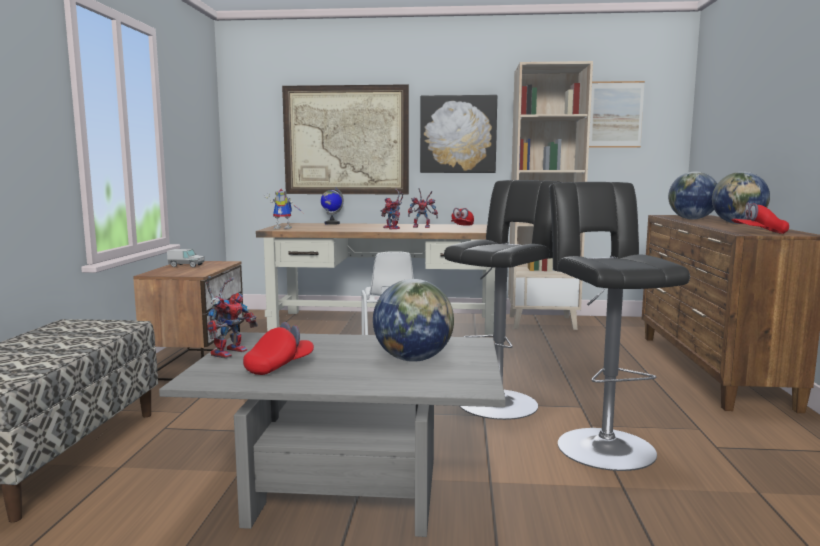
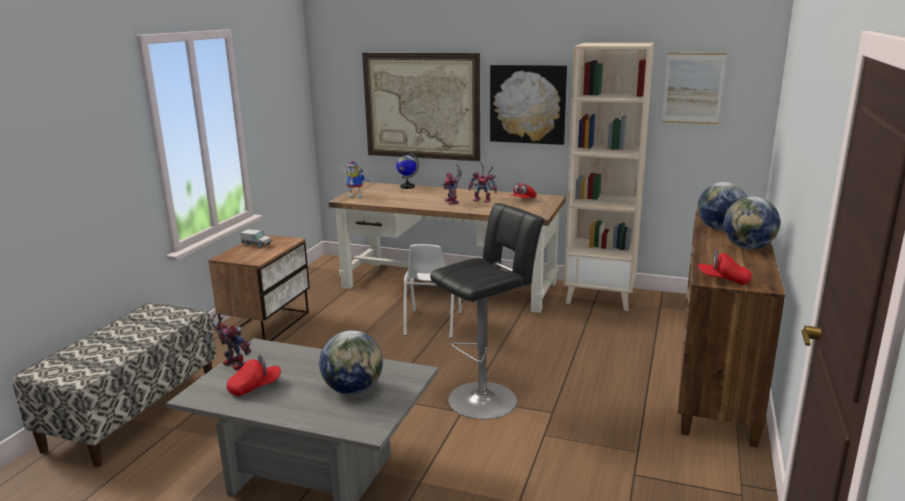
camera: 15 degrees right, 10 degrees up
(229, 352) = (232, 364): toy robot -> toy robot turned 90 degrees counterclockwise
(602, 445) = (536, 457): black stool -> none

